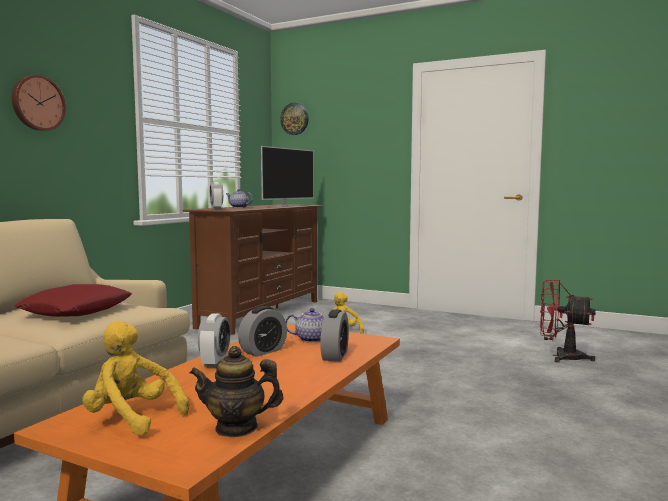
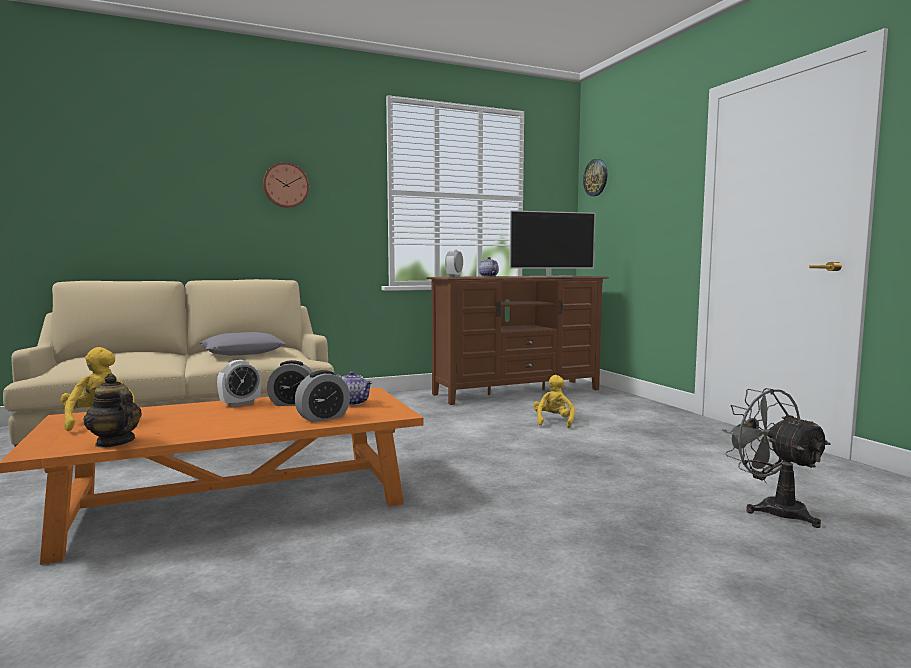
camera: 40 degrees right, 0 degrees up
(77, 310) = (243, 352): red pillow -> grey pillow
(561, 356) = (773, 508): red fan -> grey fan

